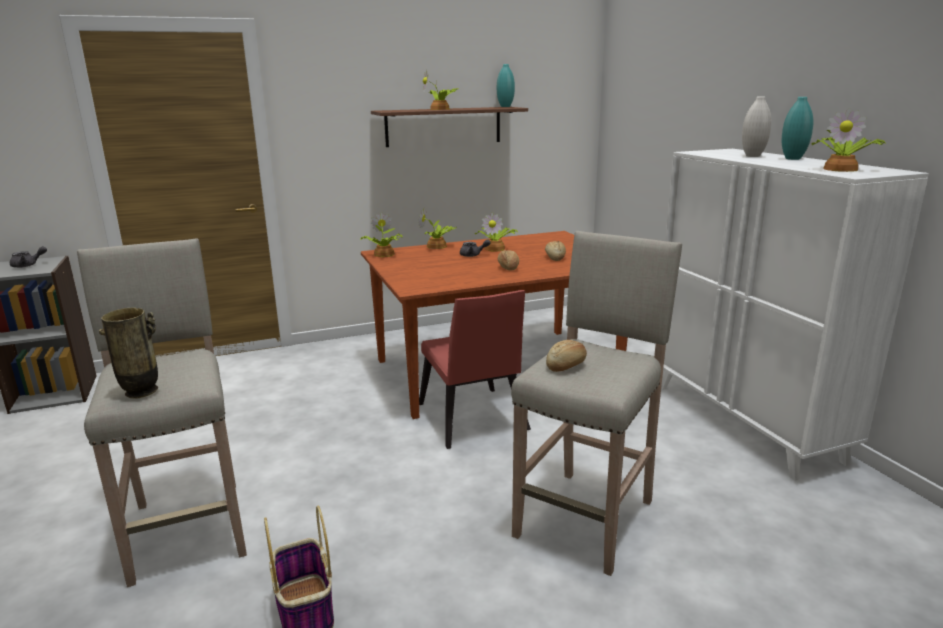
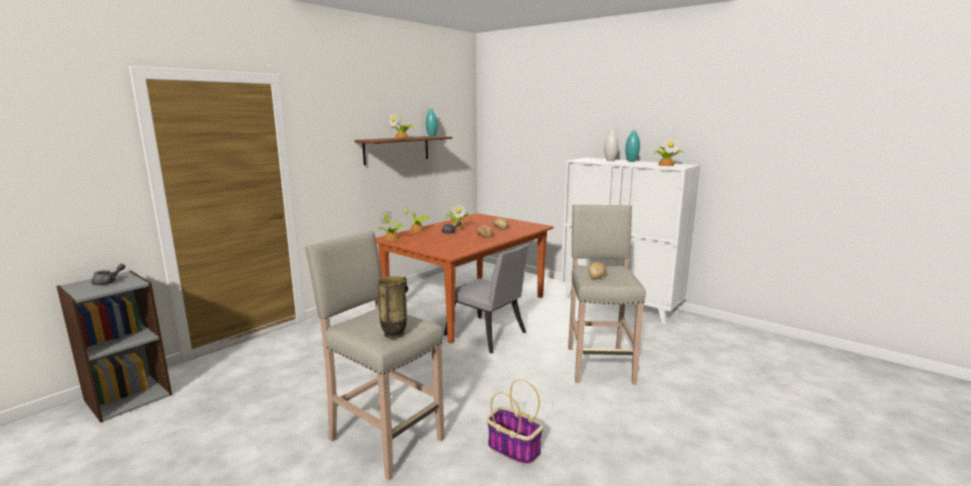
camera: 30 degrees left, 5 degrees down
(473, 421) = (488, 336): red chair -> grey chair

